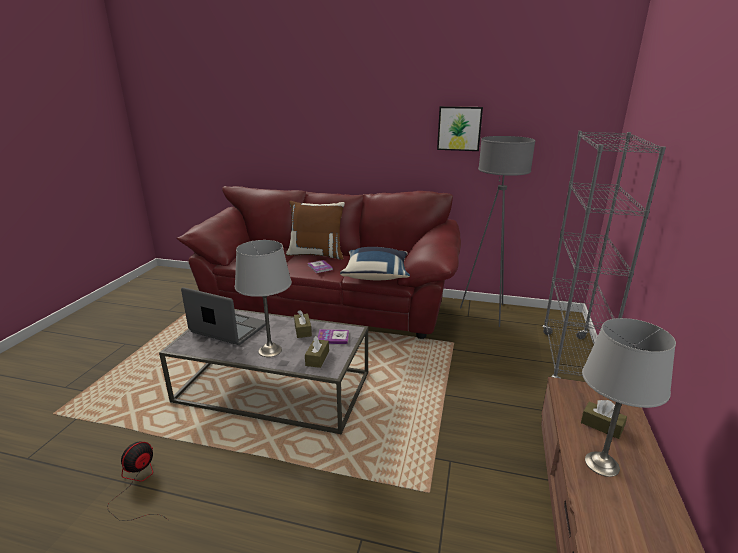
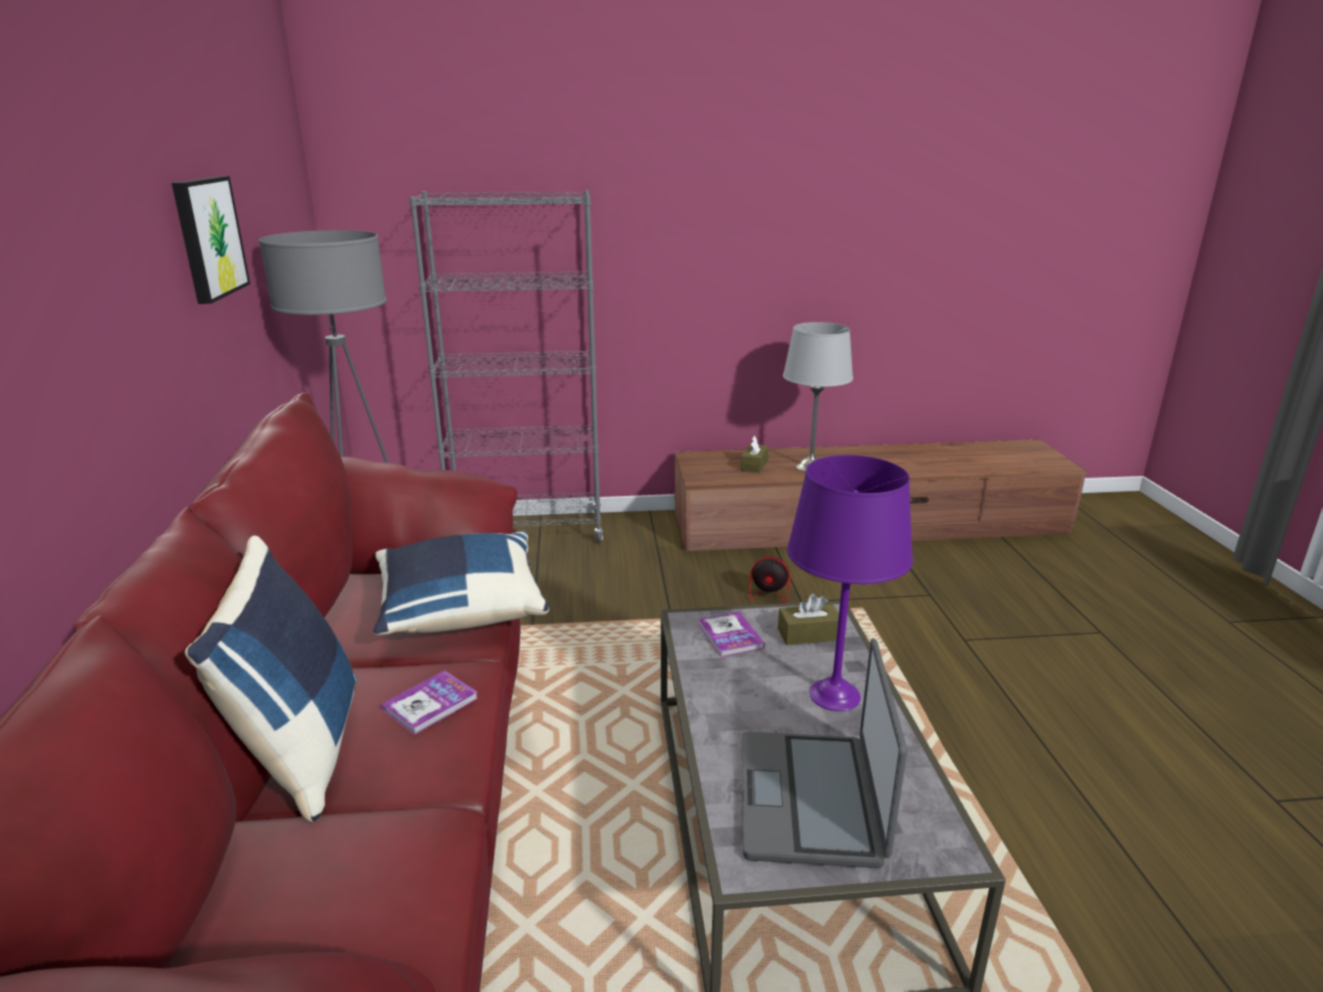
camera: 110 degrees left, 0 degrees up
(138, 485) = (1155, 890): fan -> fan (783, 591)
(269, 350) = (835, 696): grey table lamp -> purple table lamp
(303, 330) = (730, 679): brown tissue box -> none
(316, 254) = (301, 747): brown pillow -> blue pillow

